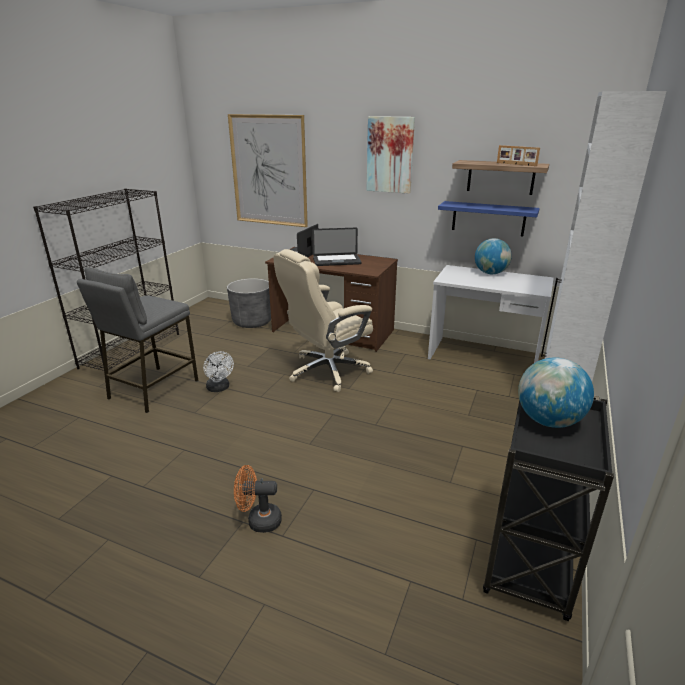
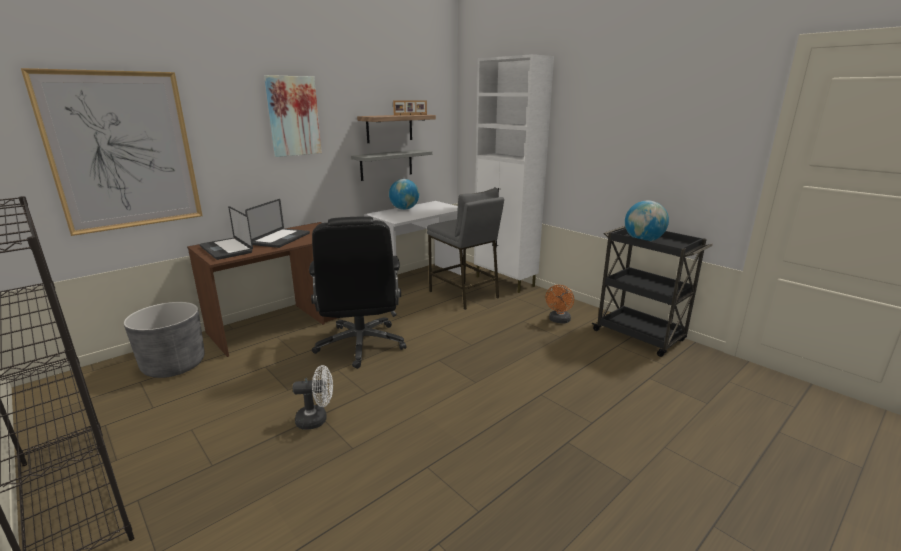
camera: 65 degrees left, 5 degrees down
(153, 389) = (248, 482): grey stool -> grey stool (463, 294)
(259, 520) = (569, 432): orange fan -> orange fan (559, 321)
(326, 371) = (361, 345): beige office chair -> black office chair
(488, 218) = (386, 164): blue shelf -> grey shelf

